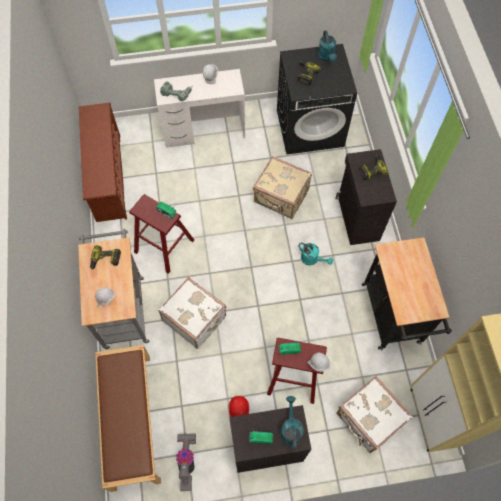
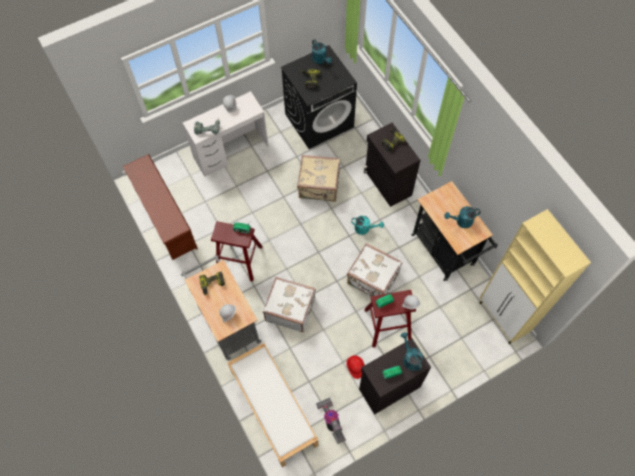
camera: 20 degrees left, 0 degrees up
(130, 420) = (273, 407): brown bench -> white bench
(368, 419) = (457, 336): white suitcase -> white suitcase (372, 279)
(417, 288) = (461, 221): none -> turquoise watering can

